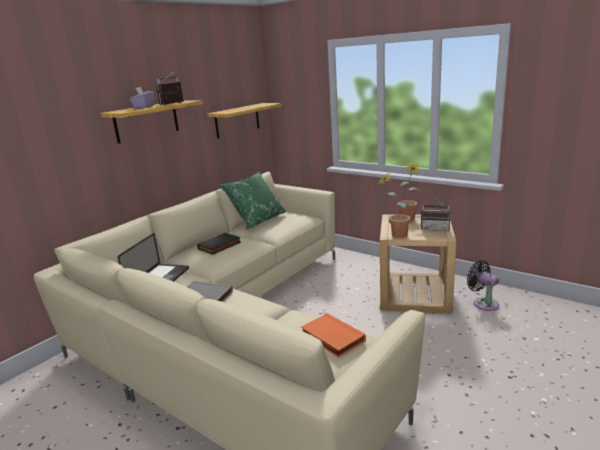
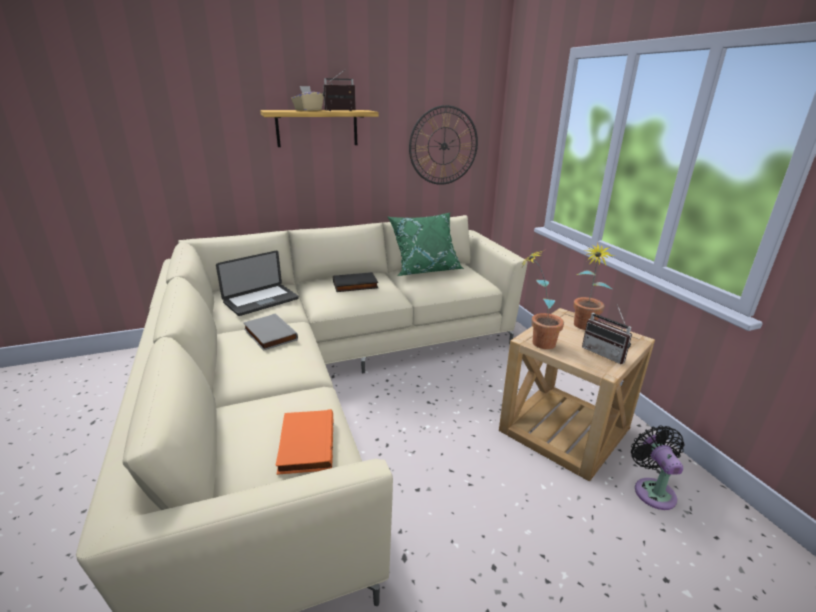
camera: 30 degrees right, 5 degrees up
(144, 107) = (308, 110): purple tissue box -> beige tissue box
(237, 120) = (444, 146): shelf -> wall clock

